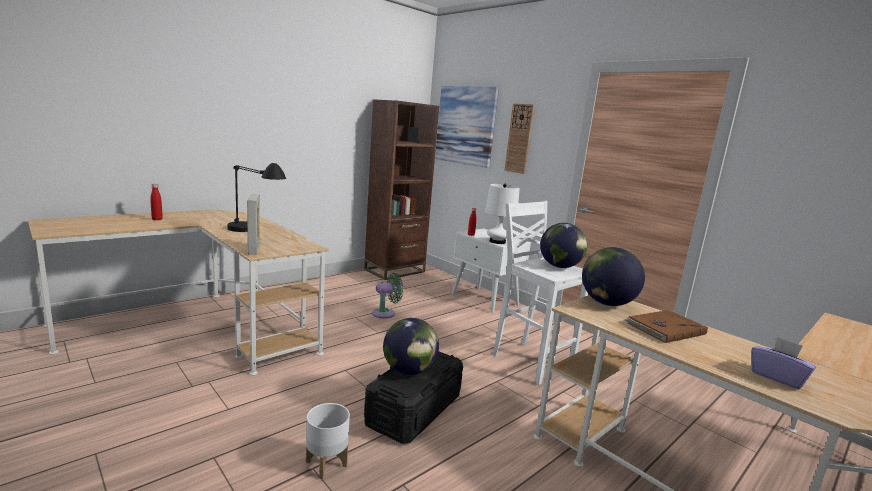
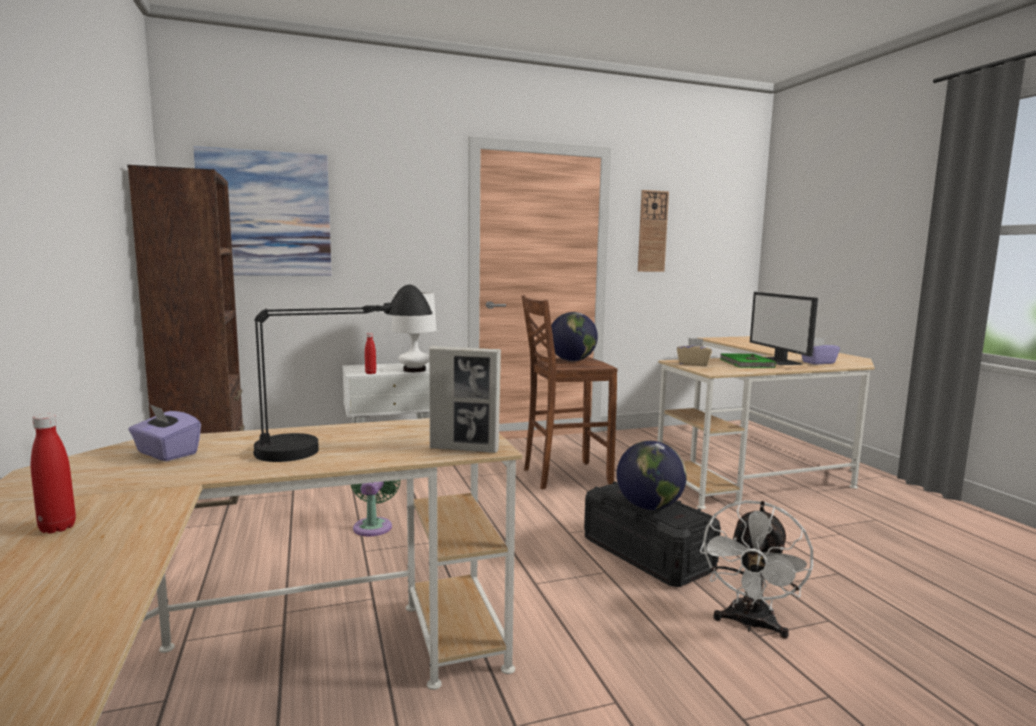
camera: 65 degrees left, 5 degrees down
(235, 218) = (166, 453): none -> purple tissue box
(327, 464) = (750, 624): white planter -> white fan
(519, 138) = (379, 229): wall clock -> wall clock (652, 231)
(530, 361) = (564, 476): white stool -> brown stool
(606, 303) = (693, 364): globe -> beige tissue box
(664, 328) = (745, 363): brown book -> green book
(728, 349) = (778, 361): none -> monitor

